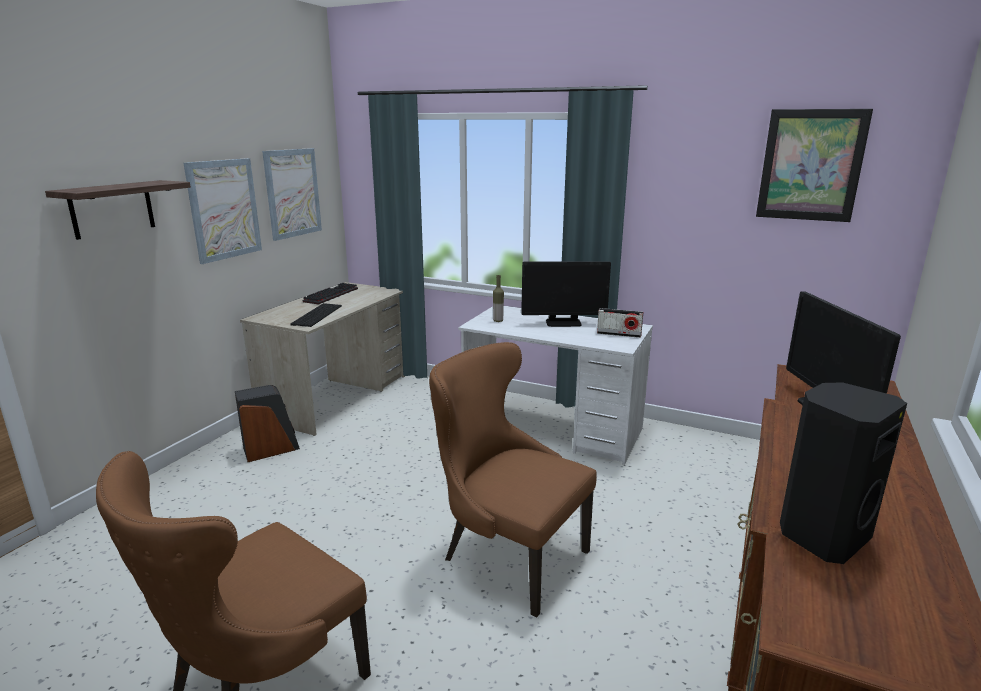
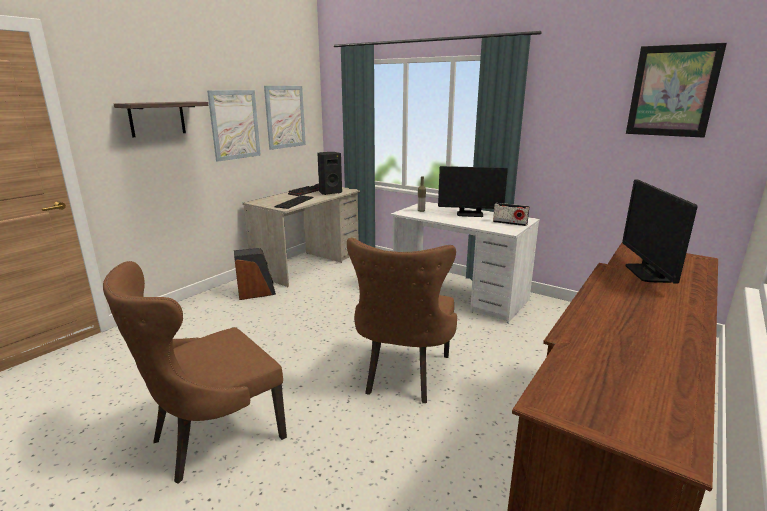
camera: 10 degrees right, 0 degrees up
(509, 557) = (403, 375): brown chair -> brown chair turned 120 degrees counterclockwise
(821, 535) = (599, 348): black speaker -> black speaker (330, 193)

